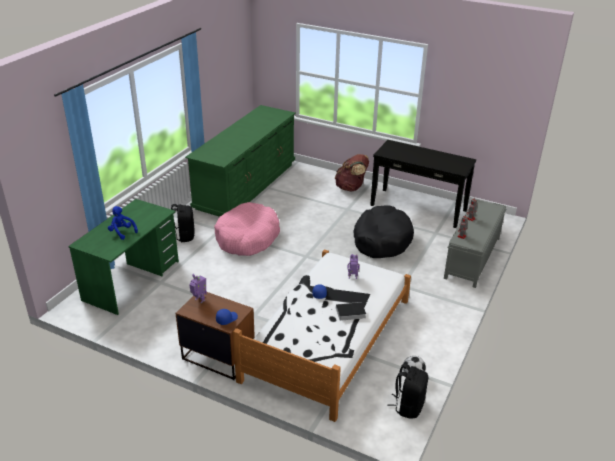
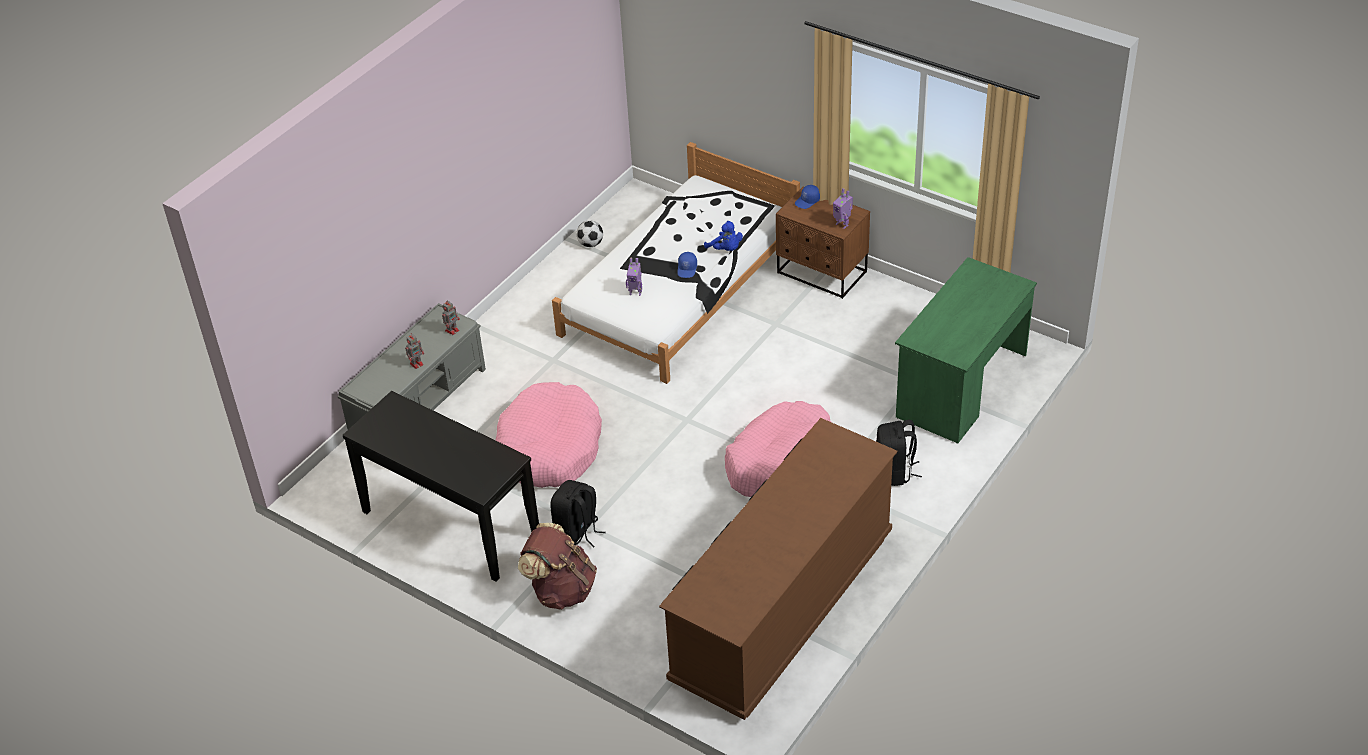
camera: 170 degrees left, 10 degrees up
(122, 232) = (966, 302): blue plush toy -> blue plush toy (725, 249)
(246, 186) = (782, 607): green dresser -> brown dresser
(349, 313) = (654, 243): book -> none
(381, 240) = (550, 448): black dog bed -> pink dog bed
(408, 406) = (609, 215): black backpack -> black backpack (577, 532)

